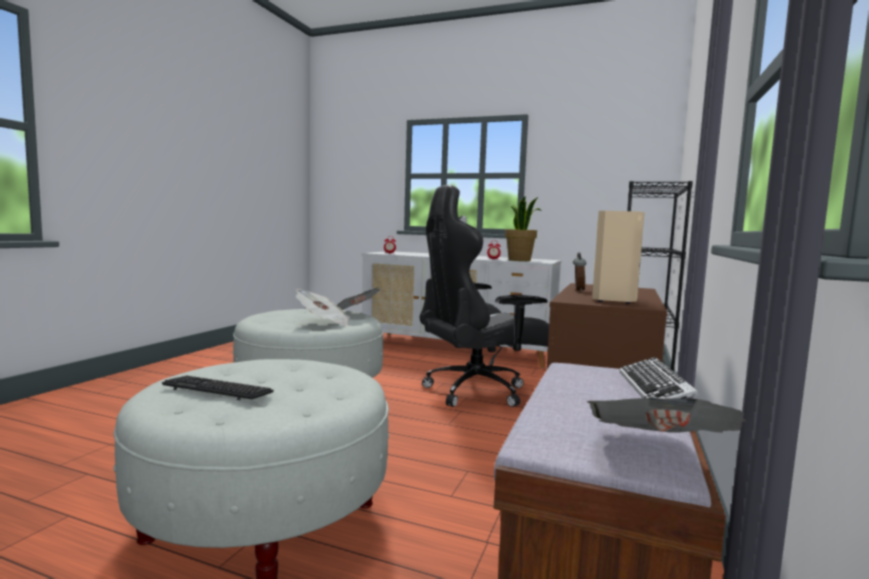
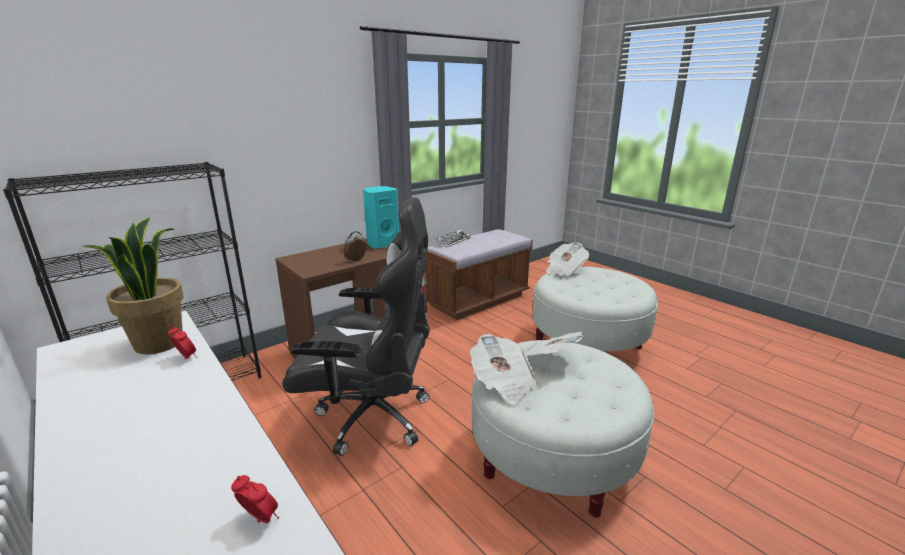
camera: 150 degrees left, 15 degrees up
(217, 390) = (615, 284): keyboard -> none
(615, 300) = (382, 244): beige speaker -> turquoise speaker
(658, 456) = (496, 231): newspaper -> newspaper (564, 270)

